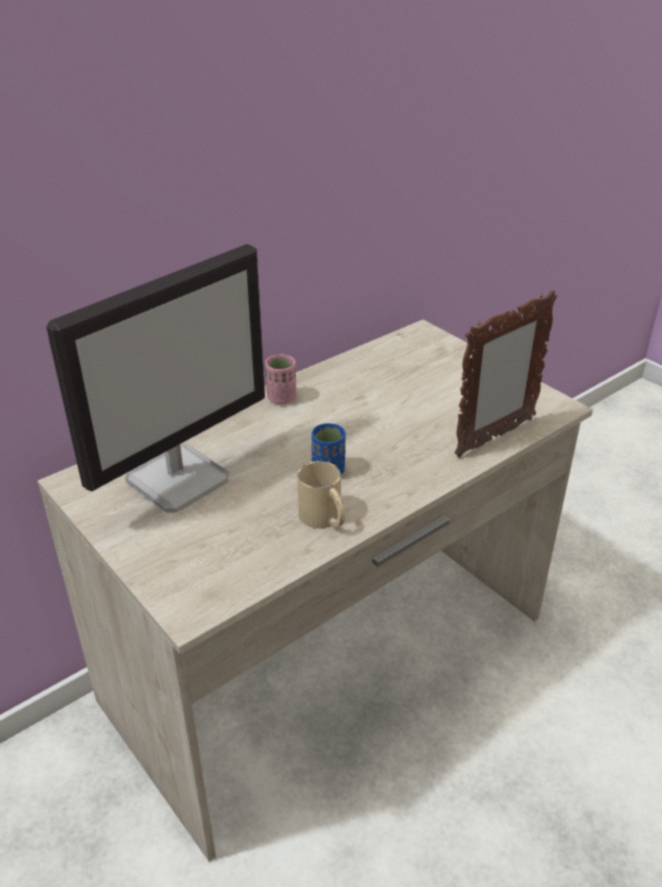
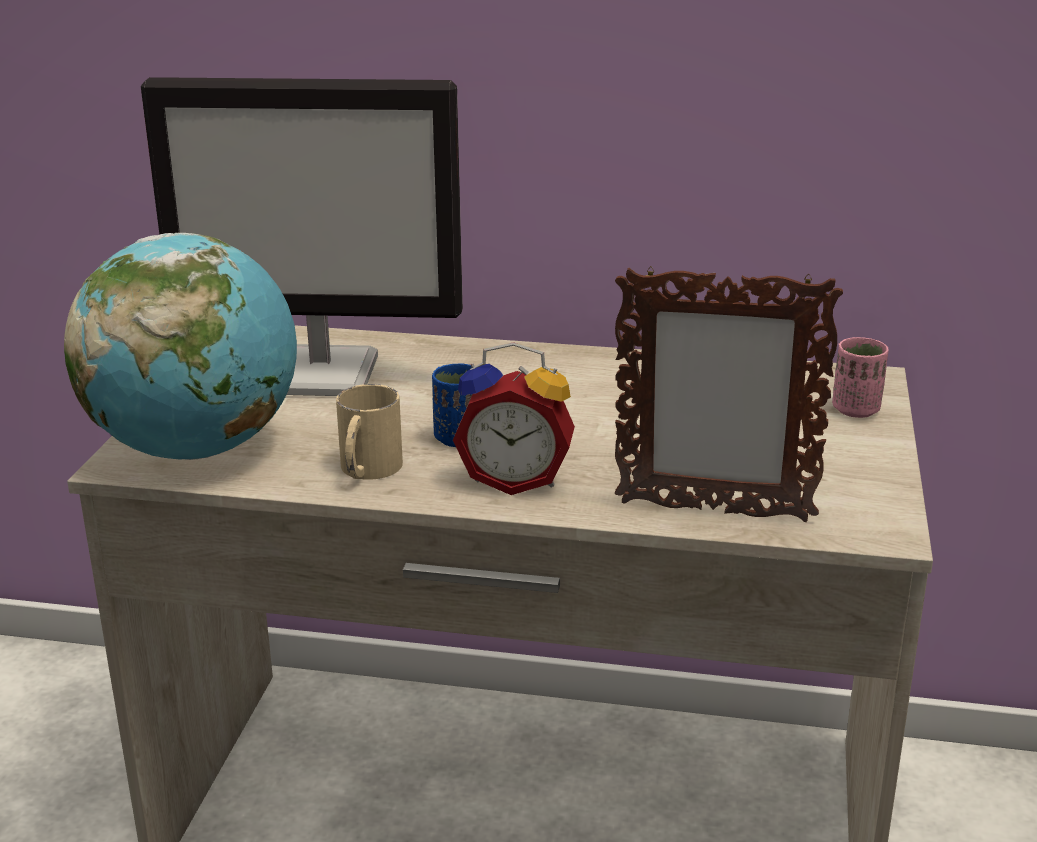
camera: 50 degrees right, 10 degrees down
(211, 571) = (197, 448): none -> globe
(281, 398) = (555, 361): pink cup -> pink cup (856, 410)
(396, 476) = (516, 479): none -> alarm clock

